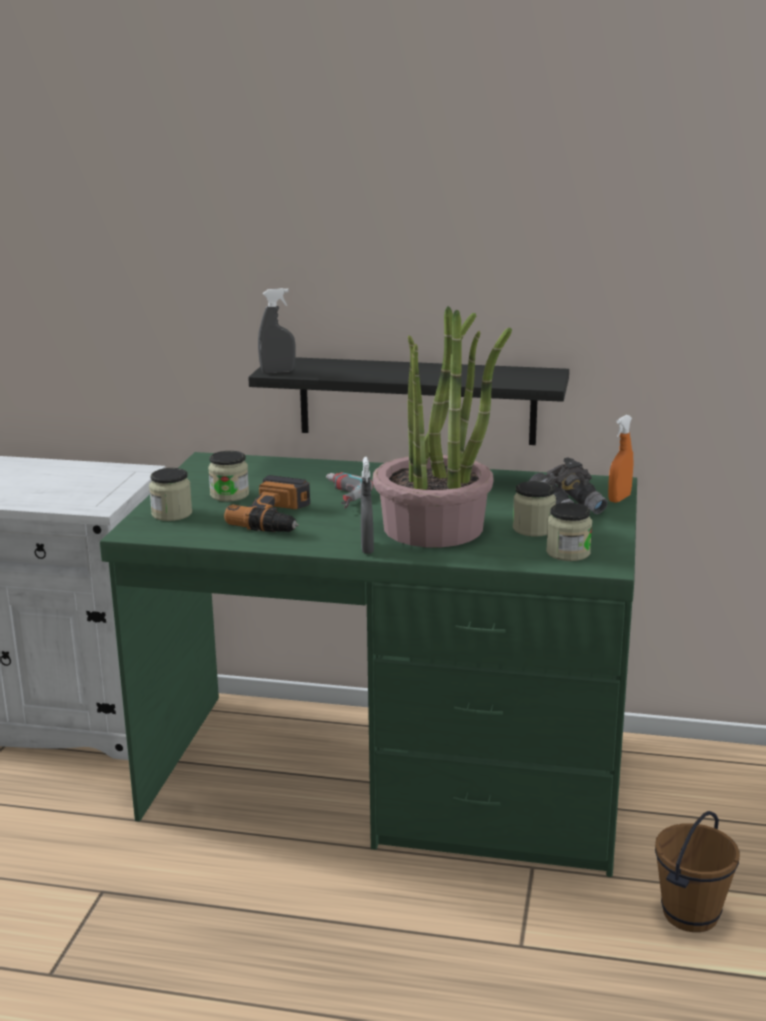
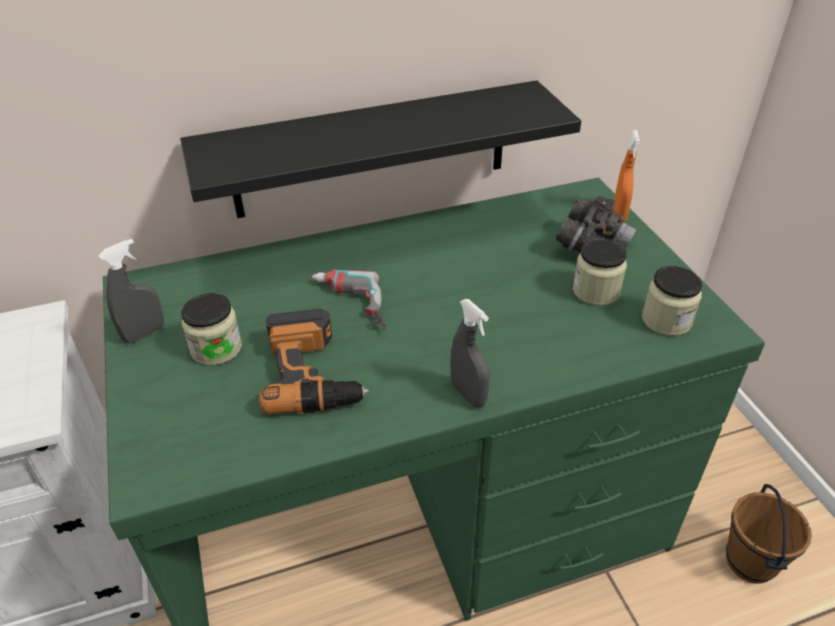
camera: 30 degrees left, 20 degrees up
(172, 514) = (170, 417): jar -> none
(277, 372) = (223, 170): grey spray bottle -> grey spray bottle (144, 334)
(434, 528) = (502, 326): potted plant -> none

